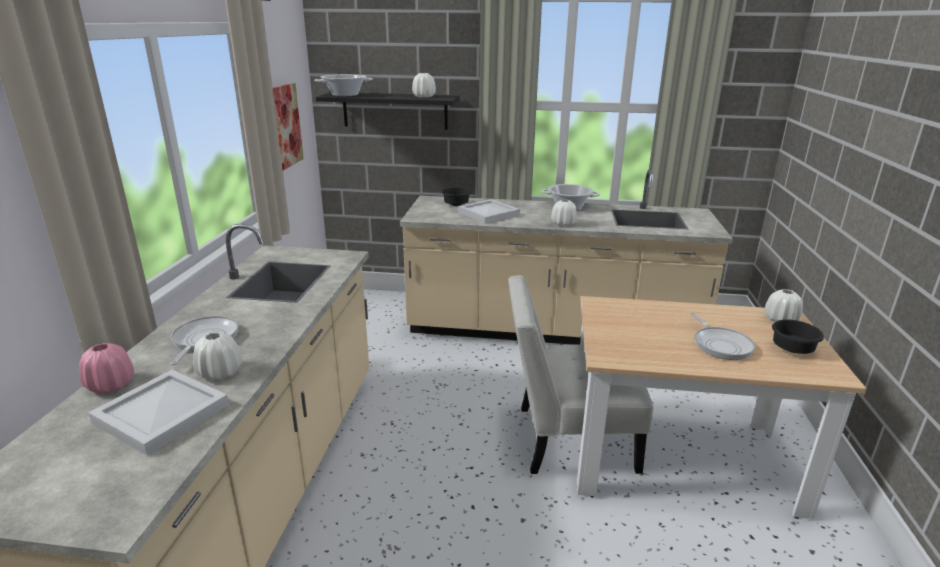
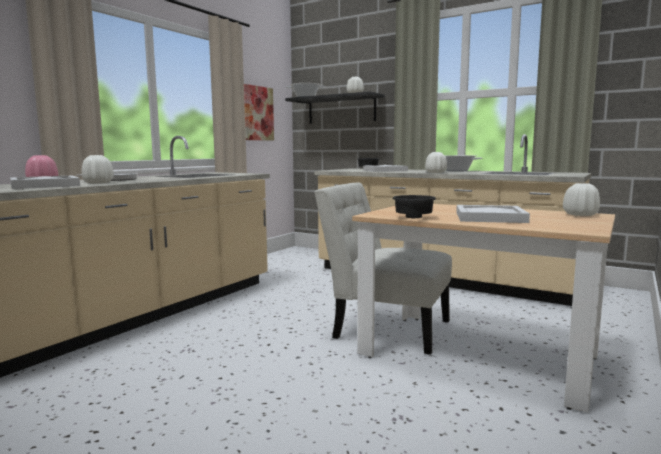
camera: 25 degrees right, 15 degrees down
(720, 345) = (490, 217): frying pan -> white tray
(792, 348) = (563, 222): black bowl -> black bowl (414, 217)

